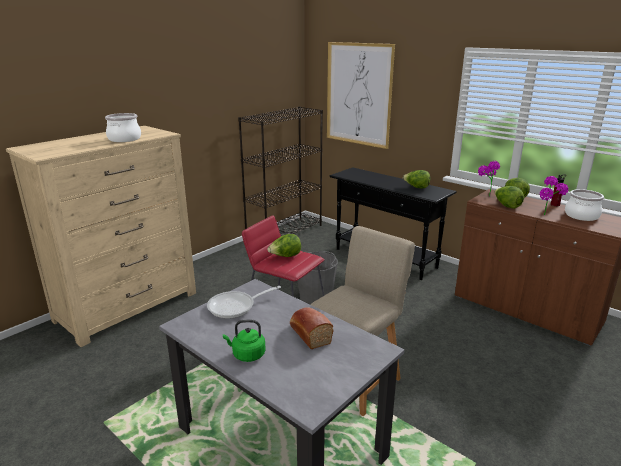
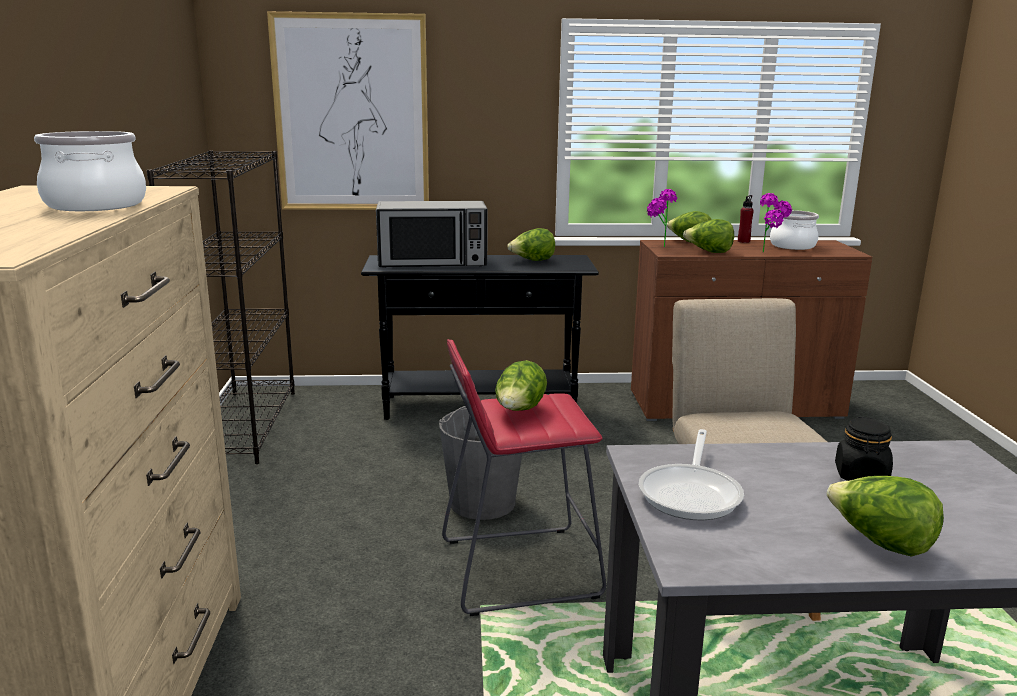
camera: 45 degrees left, 5 degrees down
(247, 355) = (880, 543): green kettle -> lettuce
(309, 334) = (861, 476): bread -> black jar
(368, 177) = (433, 262): none -> microwave

